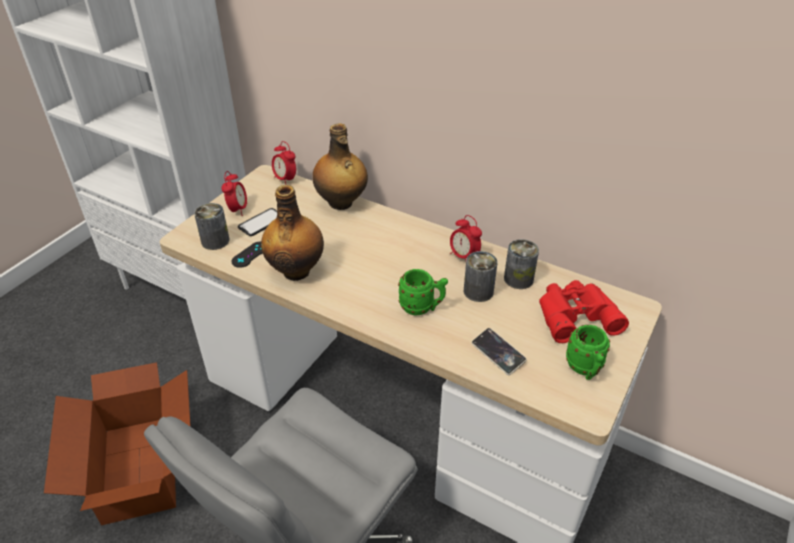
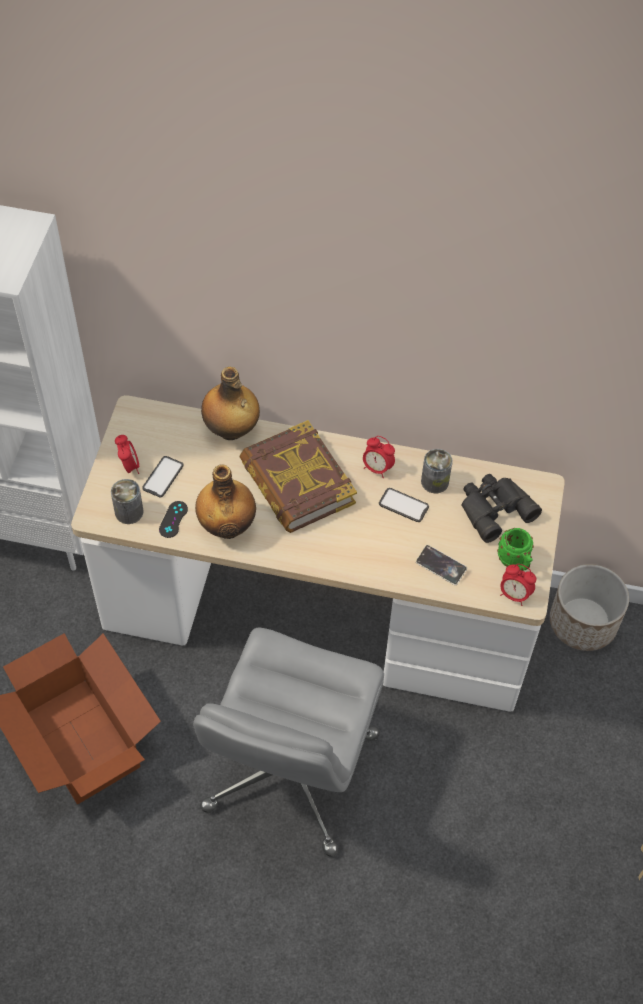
camera: 20 degrees left, 15 degrees up
(285, 179) = (157, 412): alarm clock -> alarm clock (514, 595)
(380, 252) = (297, 483): none -> book
(422, 307) = (360, 537): green mug -> none
(478, 291) = (403, 505): can -> phone
(574, 314) = (493, 508): red binoculars -> black binoculars
(660, 496) = (583, 623): none -> planter

